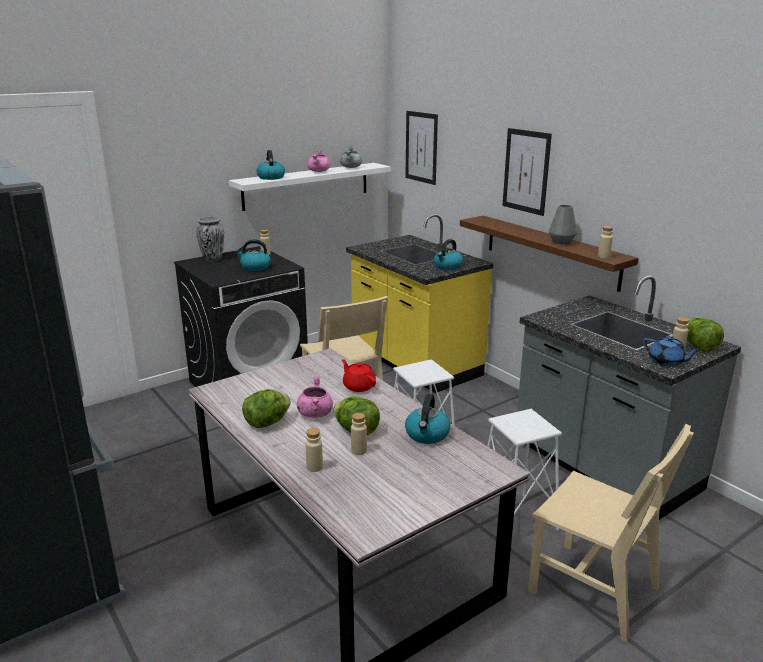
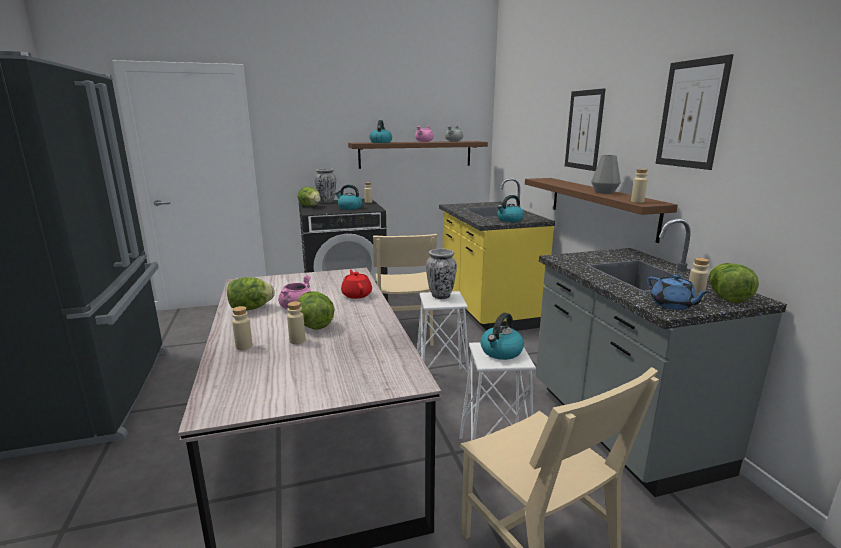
camera: 20 degrees right, 5 degrees down
(202, 270) = (310, 206): none -> lettuce
(306, 186) = (415, 154): white shelf -> brown shelf
(419, 369) = (441, 296): none -> vase
(421, 147) = (512, 124): picture -> picture (691, 114)
(427, 435) = (373, 339): kettle -> kettle (501, 352)

